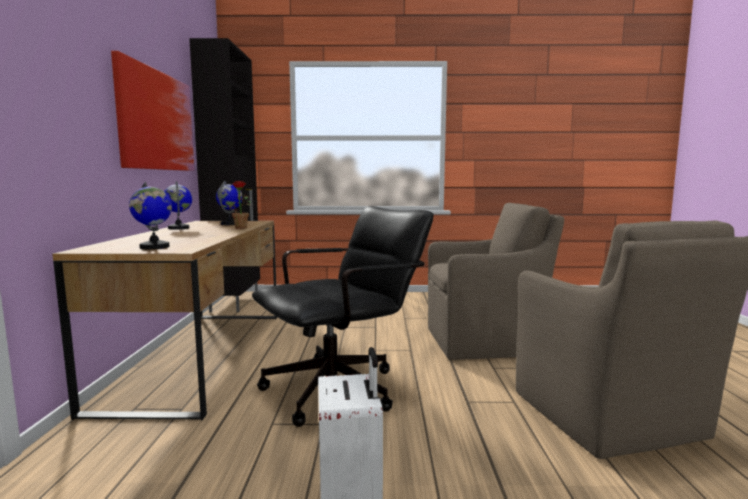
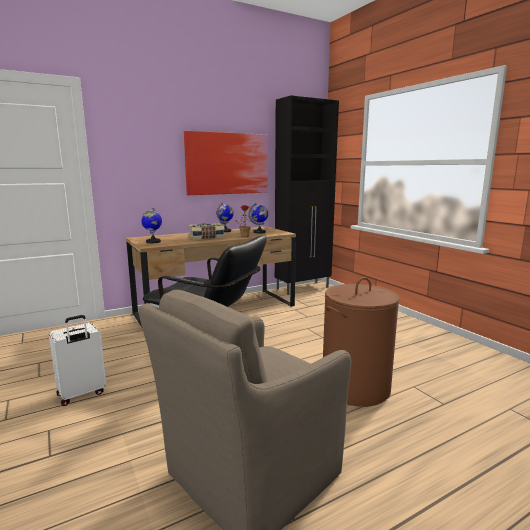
camera: 60 degrees right, 5 degrees up
(201, 234) = (206, 237): none -> book
(485, 342) = (355, 388): brown armchair -> brown laundry basket

